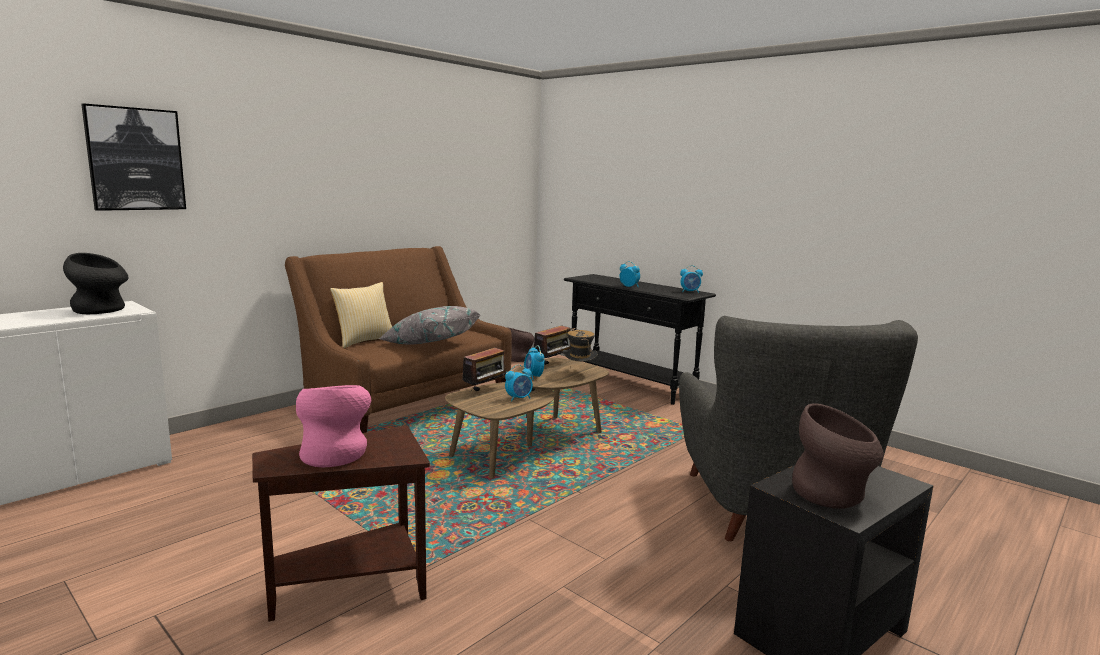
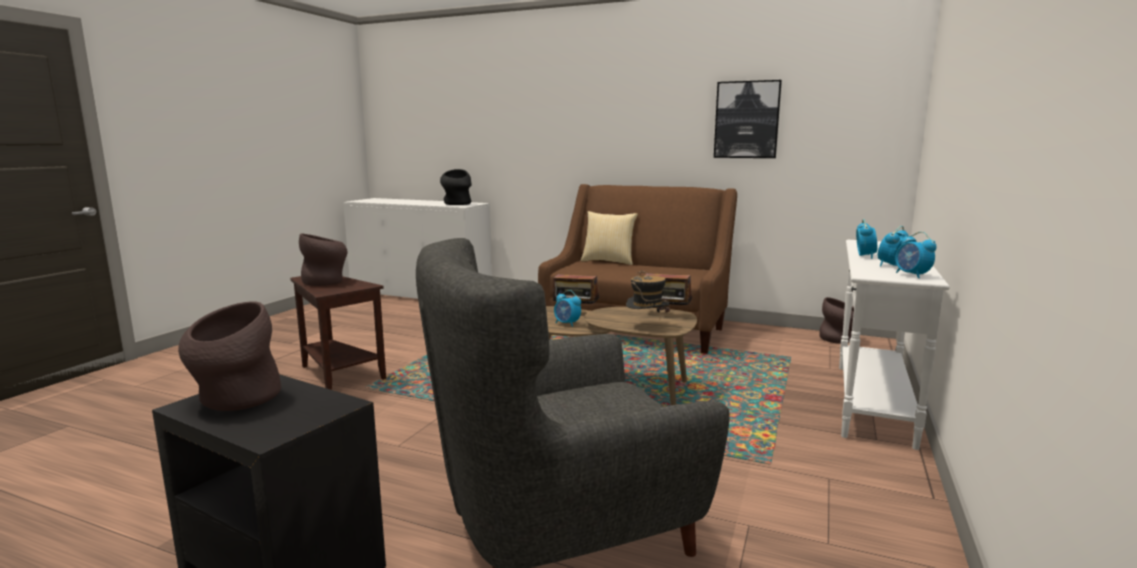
camera: 70 degrees right, 0 degrees up
(135, 159) = (499, 112): picture -> picture (747, 120)
(334, 453) = (326, 282): pink vase -> brown vase
(430, 343) = (633, 273): grey pillow -> none
(533, 377) = (610, 314): alarm clock -> alarm clock (890, 265)
(630, 384) = (872, 403): black console table -> white console table

